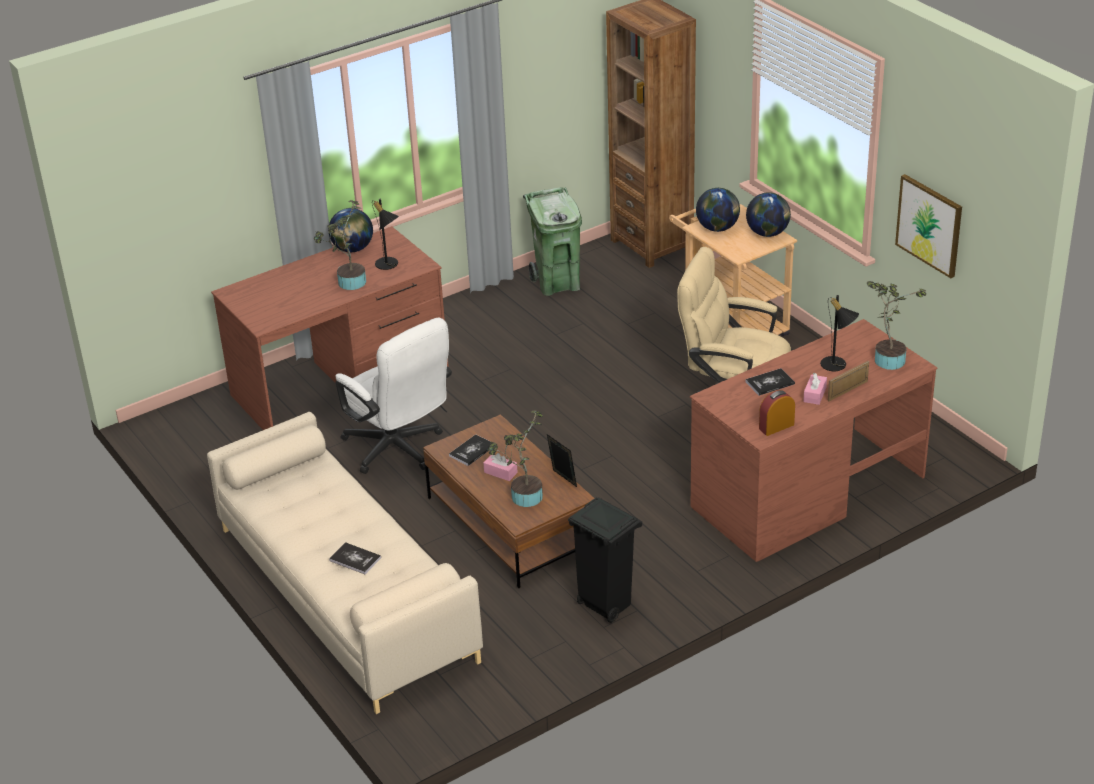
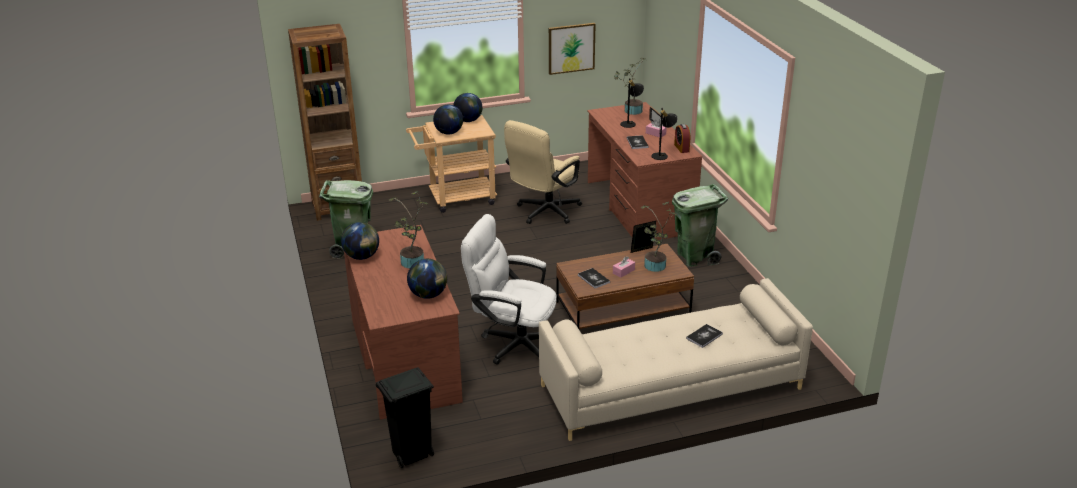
camera: 75 degrees left, 5 degrees down
(286, 309) = (428, 295): none -> globe
(389, 265) = (400, 244): black table lamp -> black table lamp (662, 155)
(399, 451) = (513, 343): white office chair -> white office chair turned 135 degrees counterclockwise
(605, 605) = (718, 287): black trash can -> black trash can (411, 455)
(681, 571) = (695, 257): none -> green trash can

